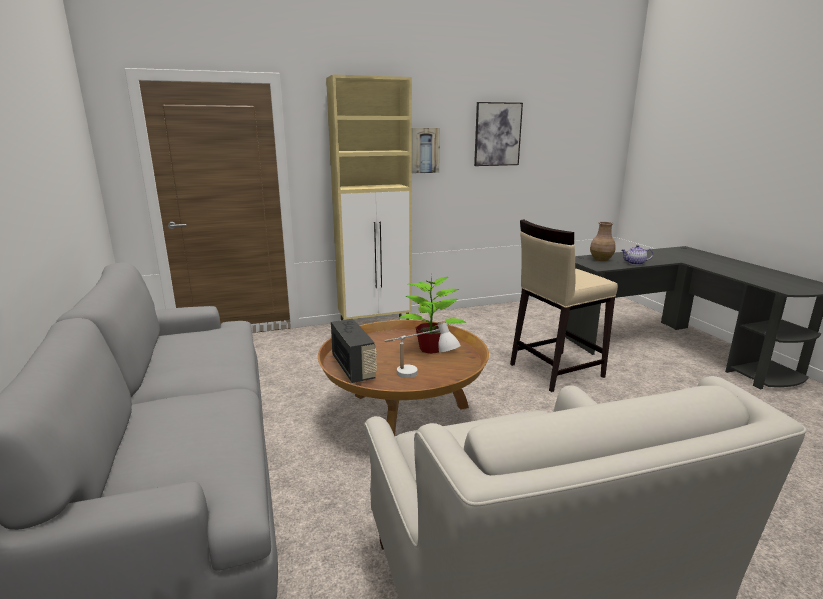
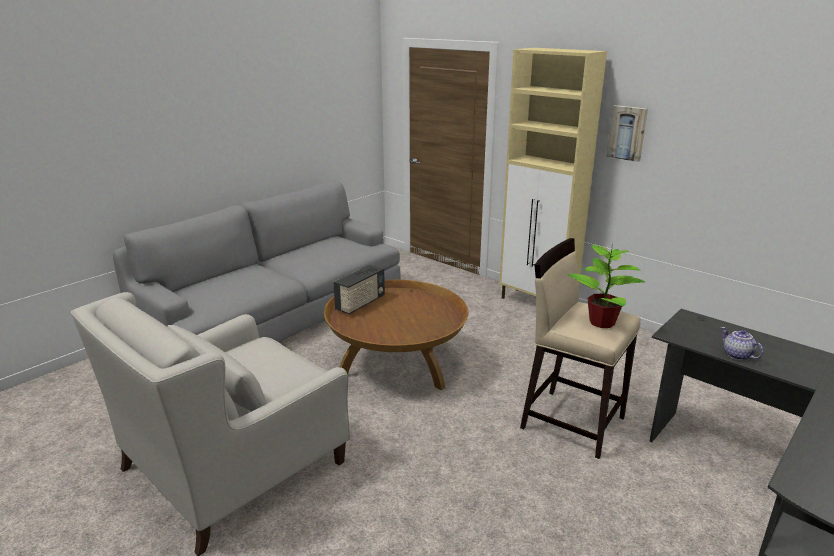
camera: 60 degrees right, 5 degrees up
(418, 378) = (368, 329): white table lamp -> none
(431, 348) = (425, 321): potted plant -> potted plant (603, 322)
(497, 134) = (732, 126): picture -> none
(601, 259) = (714, 332): brown vase -> none

